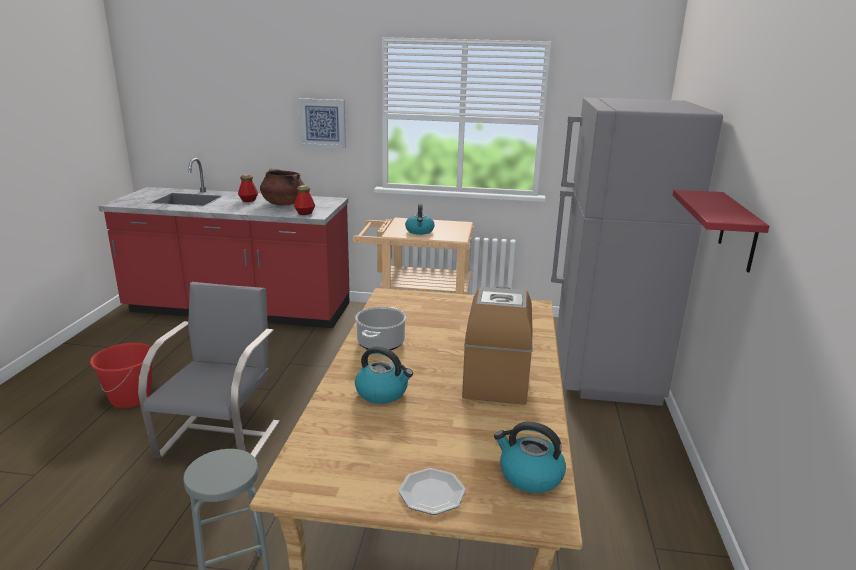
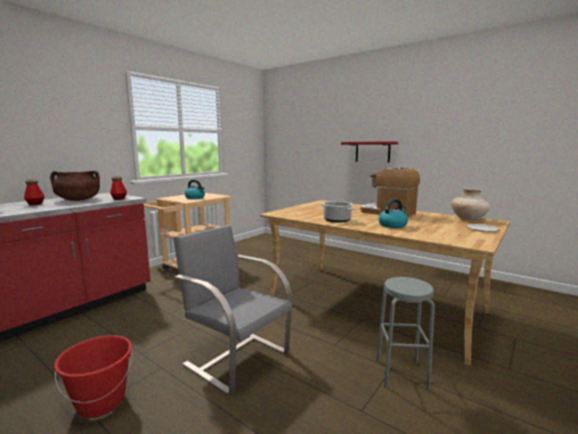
camera: 60 degrees left, 10 degrees down
(322, 123) = (83, 133): picture -> none
(529, 476) = (469, 219): kettle -> beige vase
(604, 372) = (296, 247): grey fridge -> none

